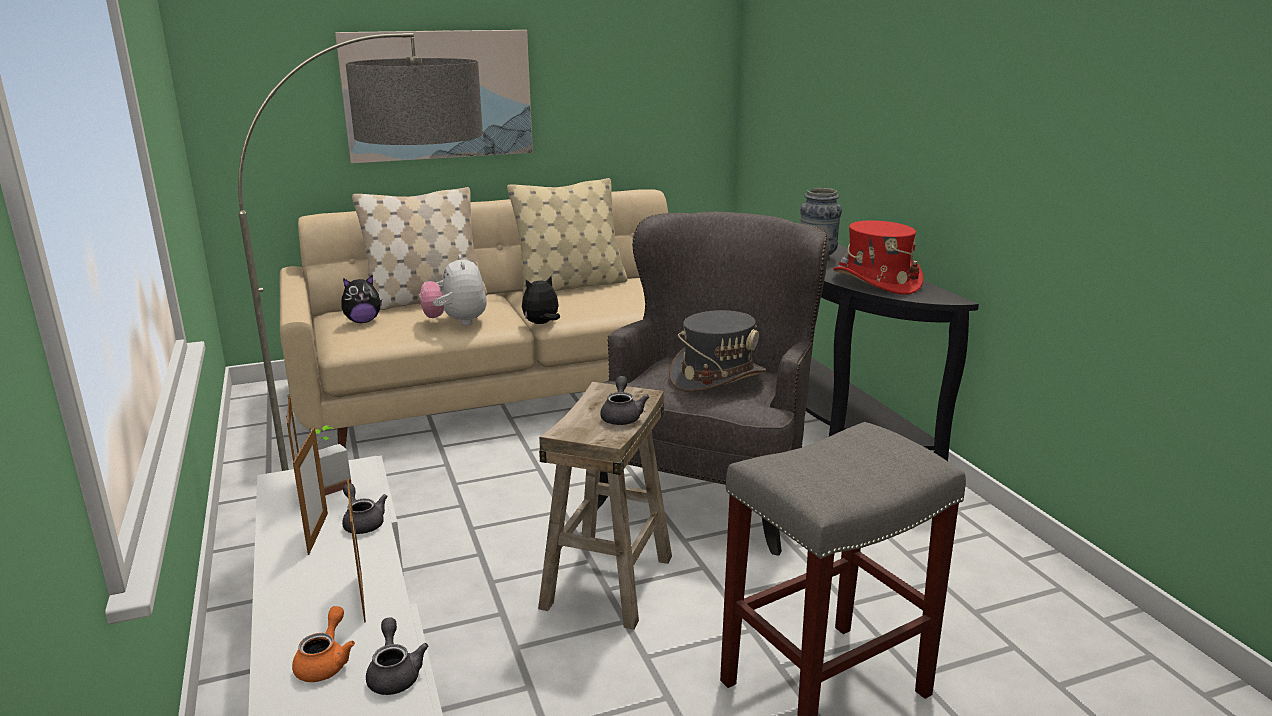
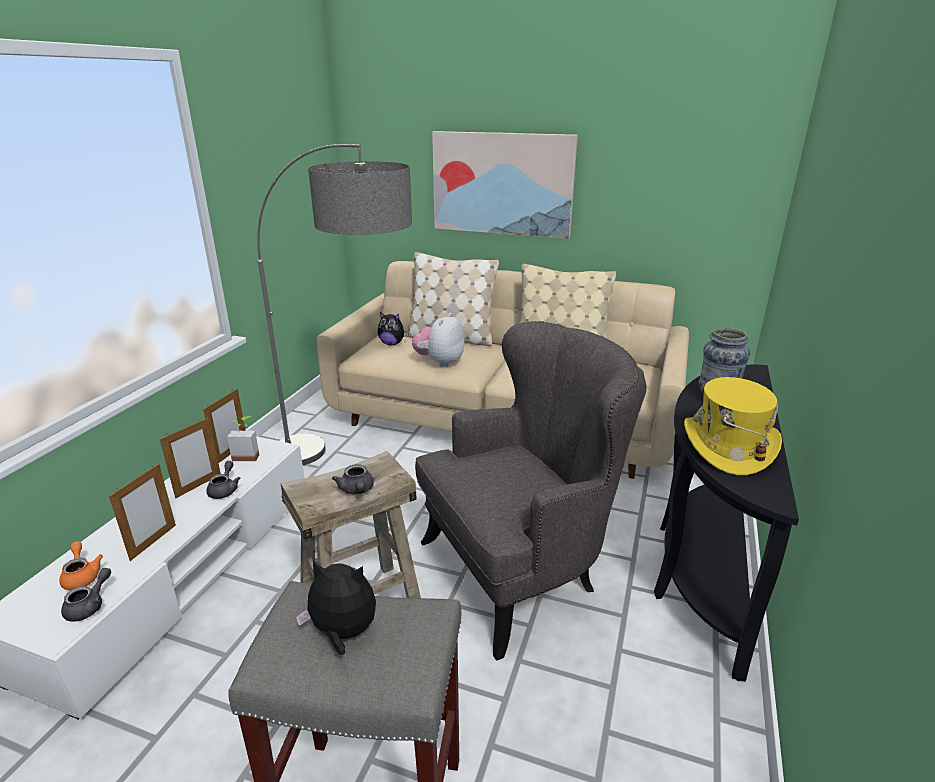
camera: 40 degrees right, 5 degrees up
(326, 662) = (82, 576): orange teapot -> orange teapot turned 75 degrees counterclockwise
(541, 324) = (494, 381): plush toy -> plush toy (343, 633)
(622, 416) = (357, 490): grey teapot -> grey teapot turned 120 degrees clockwise
(717, 377) = (511, 483): grey hat -> none
(876, 282) = (727, 447): red hat -> yellow hat

